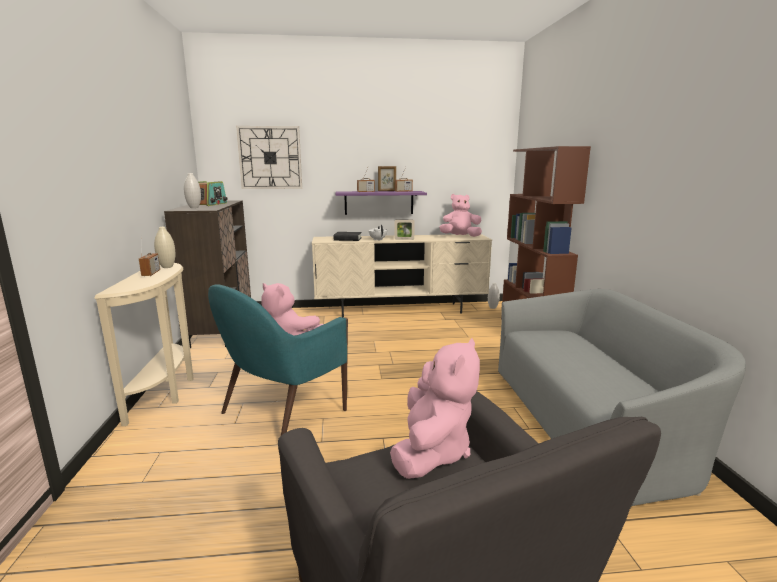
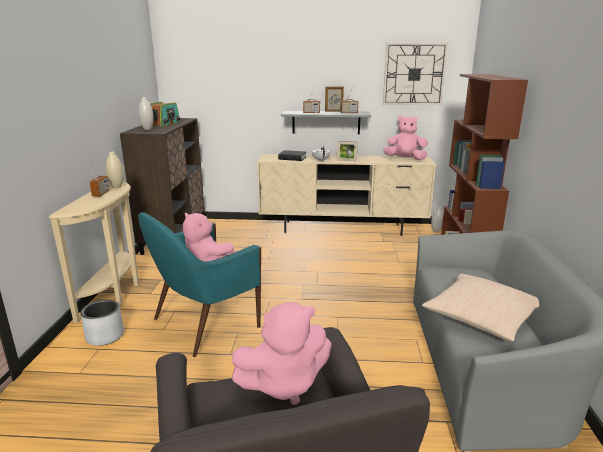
camera: 10 degrees right, 5 degrees up
(165, 437) = (104, 336): none -> grey planter
(270, 158) = (223, 77): wall clock -> wall clock (414, 74)
(379, 202) = (326, 122): purple shelf -> grey shelf
(432, 452) = (284, 384): pink plush toy -> pink plush toy turned 45 degrees clockwise
(590, 371) = (481, 317): none -> beige pillow

